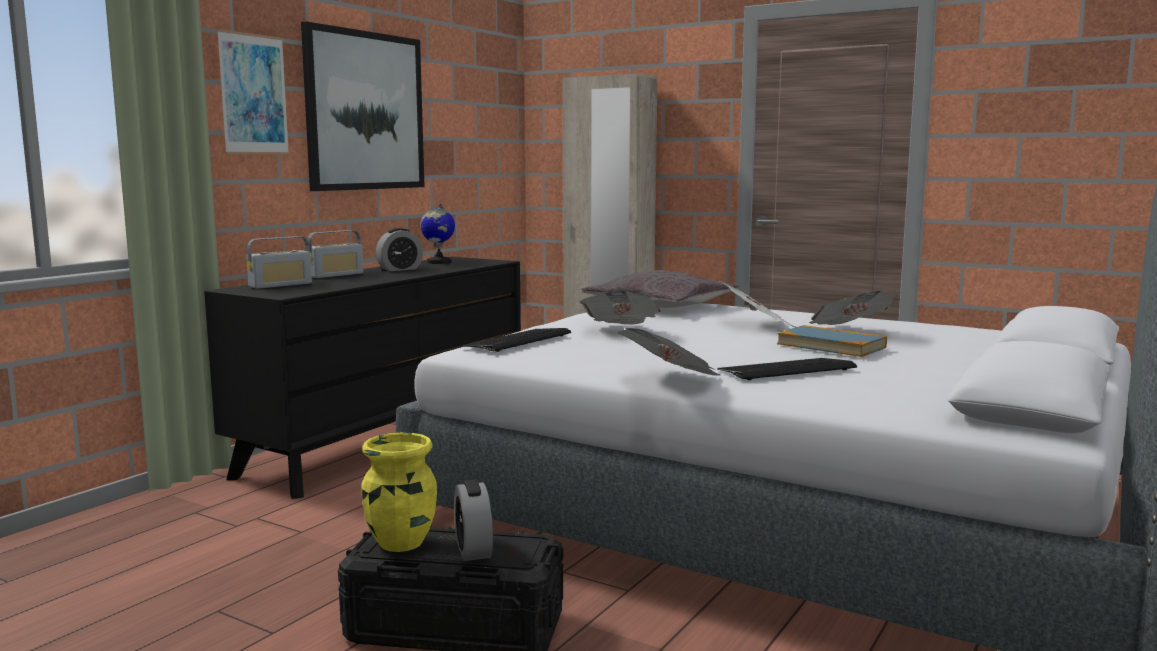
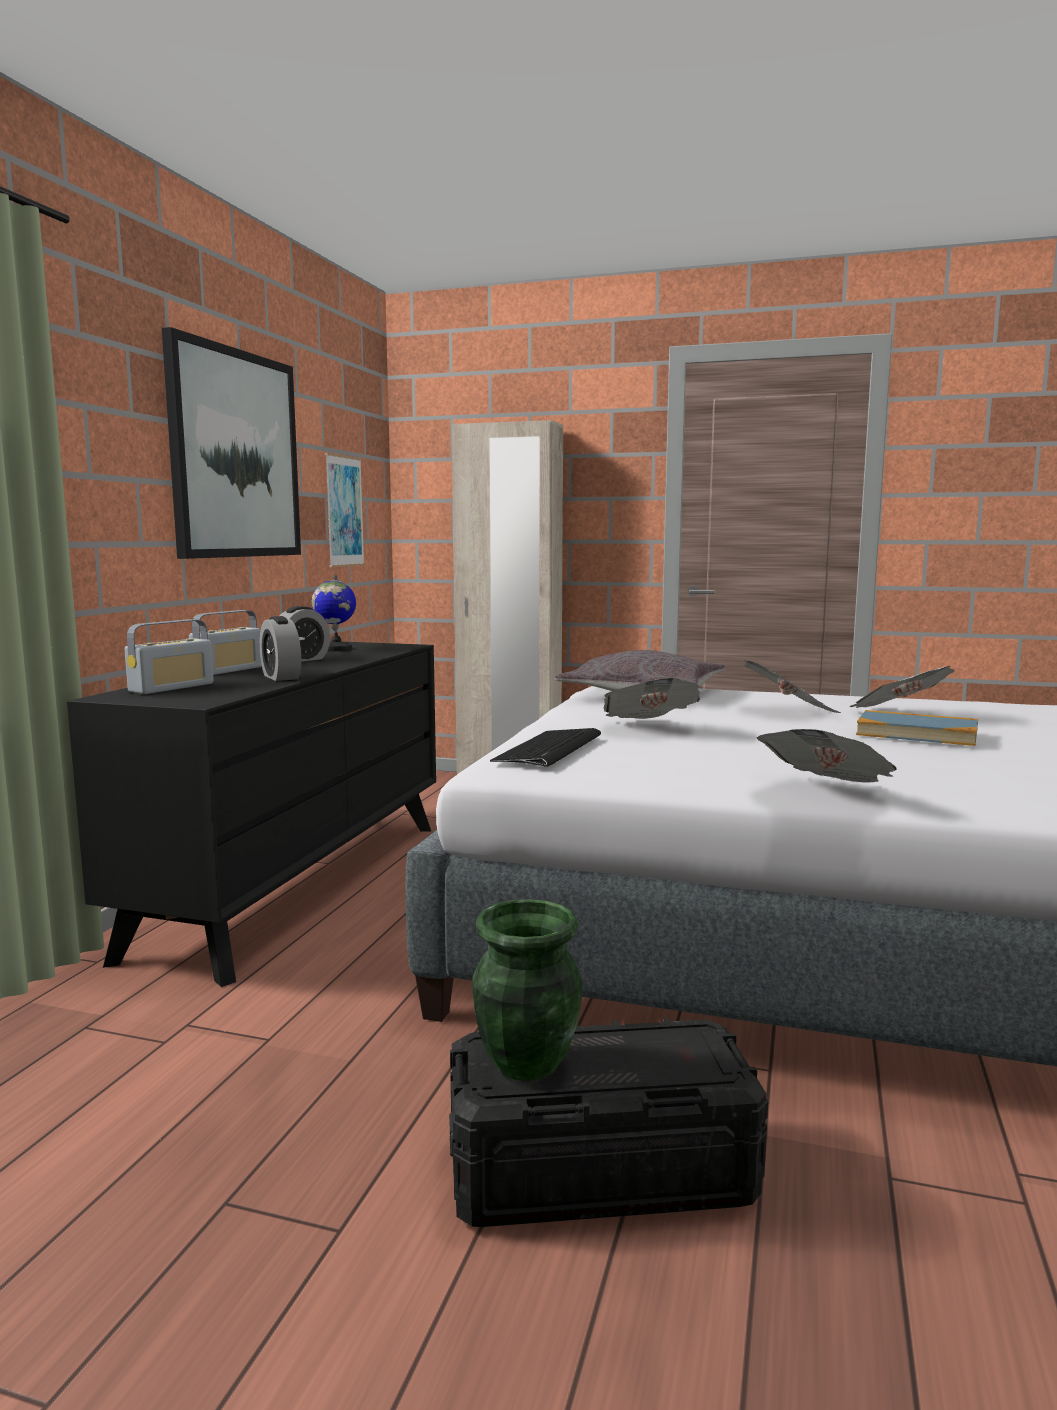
camera: 15 degrees left, 0 degrees up
(253, 94) = (108, 422): picture -> picture (344, 511)
(400, 543) = (525, 1063): yellow vase -> green vase
(473, 549) = (633, 1059): alarm clock -> alarm clock (281, 677)
(786, 370) = (928, 769): keyboard -> none

